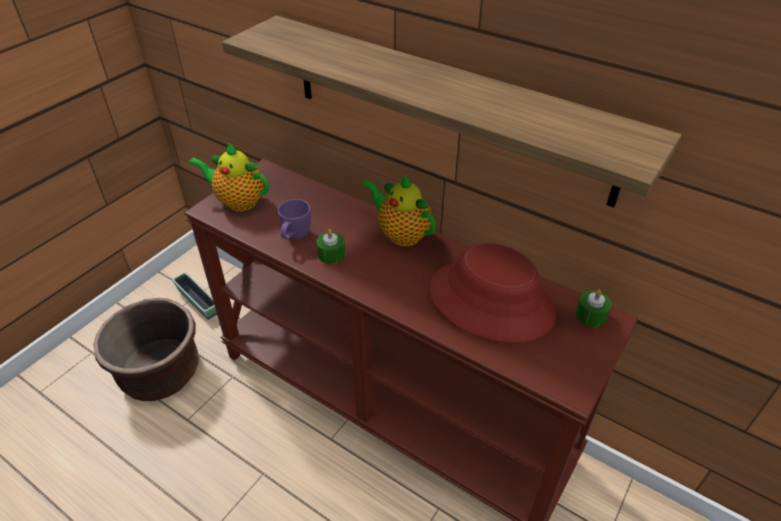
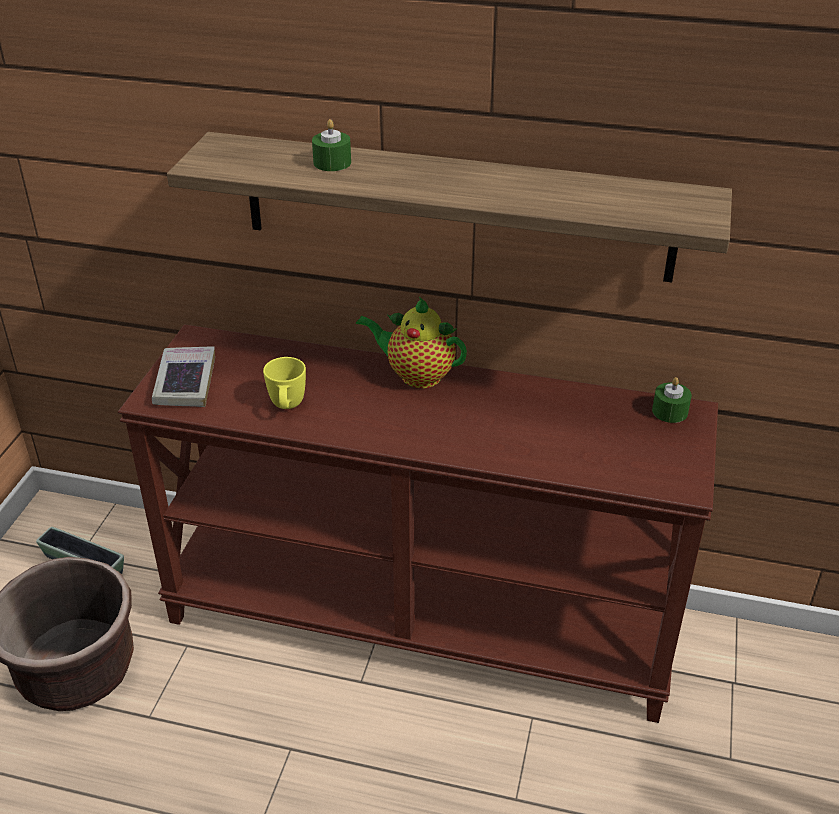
camera: 20 degrees left, 5 degrees down
(238, 201) = (185, 382): teapot -> book
(295, 237) = (287, 407): purple mug -> yellow mug
(331, 254) = (345, 416): green candle -> green candle (332, 162)
(491, 300) = (558, 422): red hat -> none

